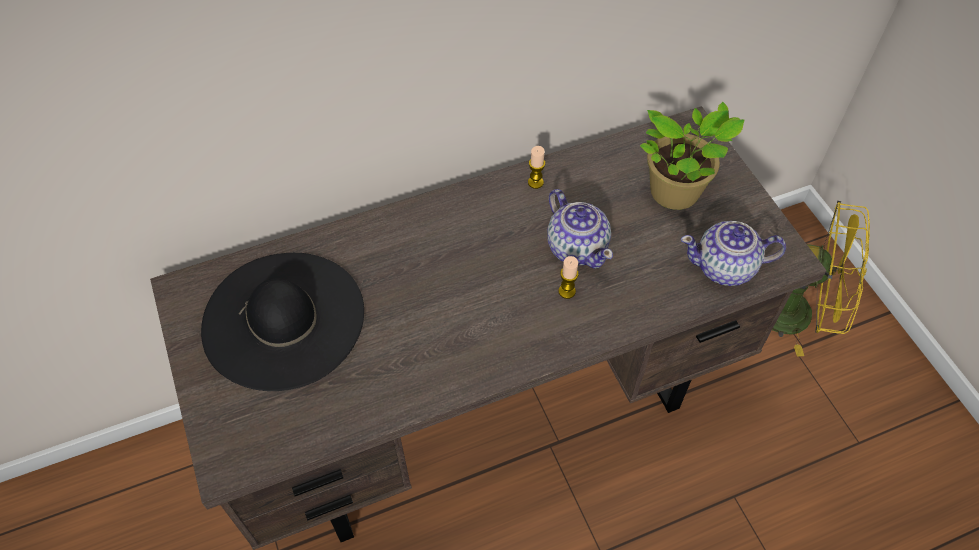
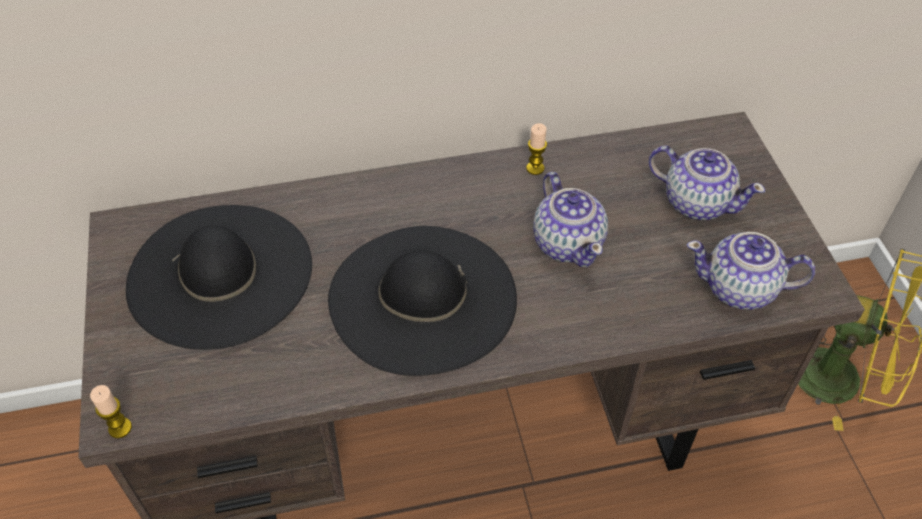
camera: 10 degrees right, 5 degrees down
(464, 314) = (422, 298): none -> black hat
(567, 291) = (546, 289): candle -> candle (120, 428)
(676, 195) = (696, 202): potted plant -> teapot

